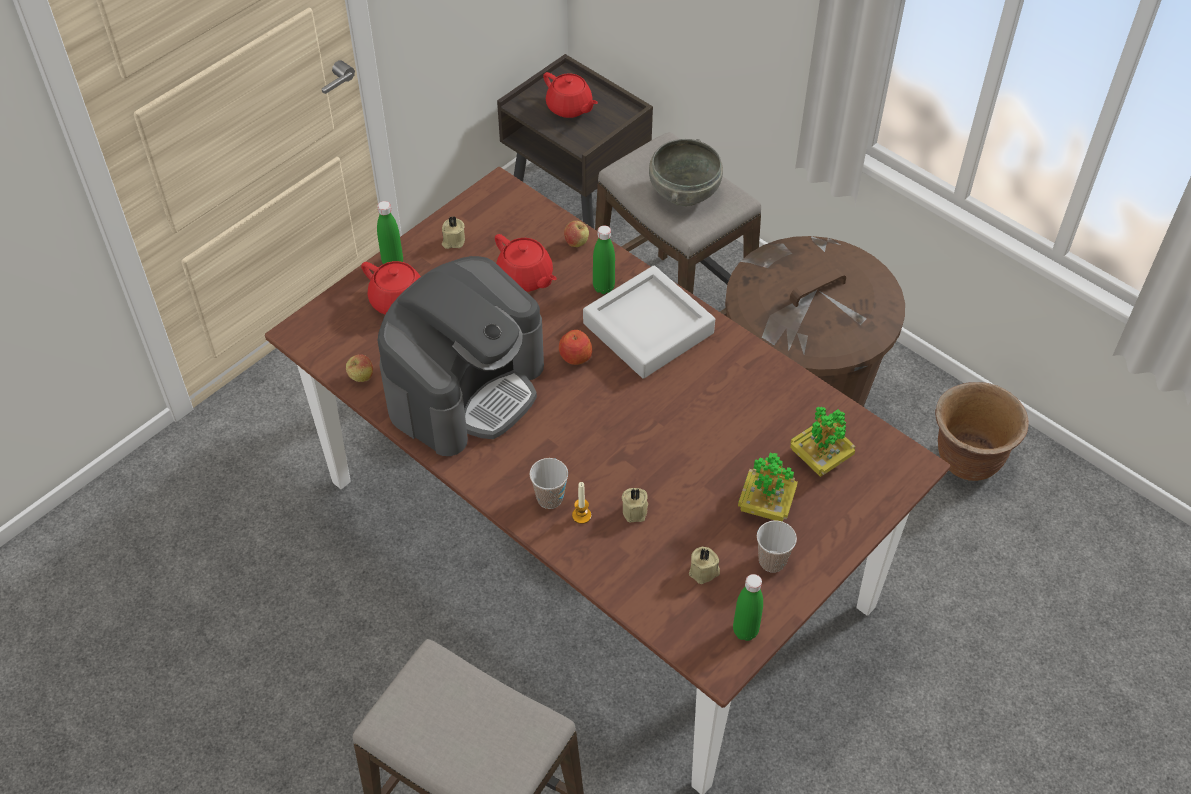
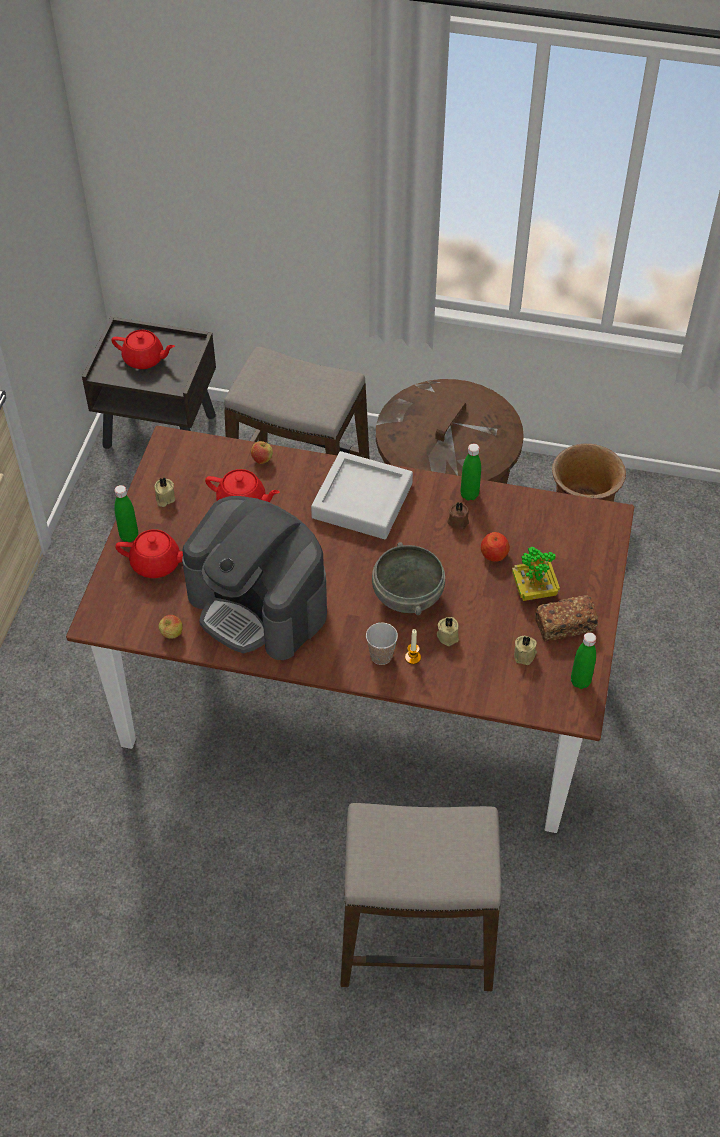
camera: 30 degrees left, 0 degrees up
(466, 388) = (259, 605): coffee machine -> coffee machine turned 120 degrees clockwise
(575, 356) = (324, 545): apple -> apple (494, 554)
(603, 287) = (307, 485): green bottle -> green bottle (469, 495)
(683, 192) = (301, 389): grey bowl -> grey bowl (406, 596)
(735, 394) = (458, 521): none -> brown candle
(772, 561) = (565, 626): cup -> bread
(820, 459) = (547, 540): potted plant -> none

